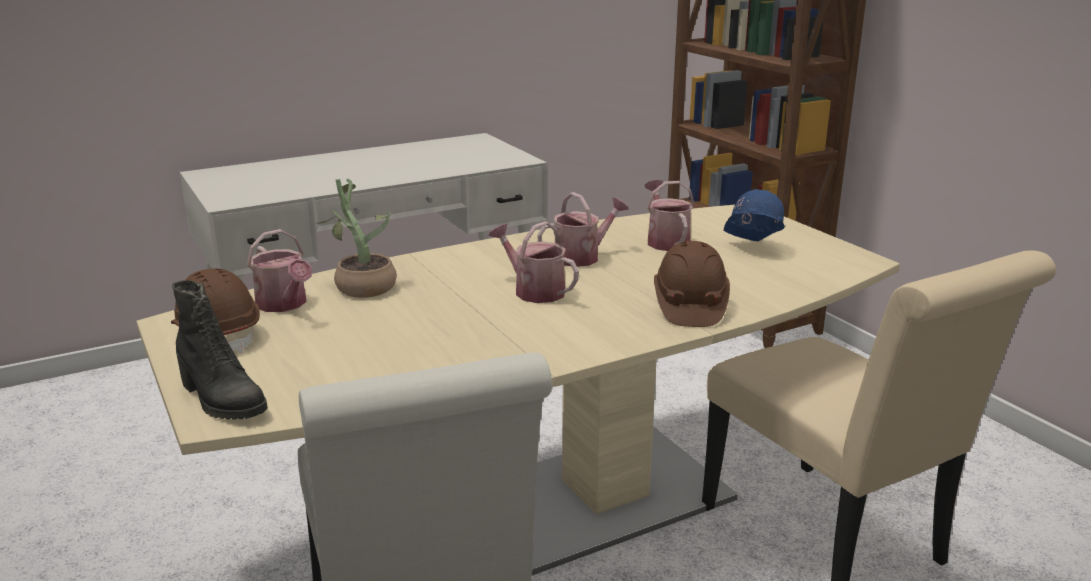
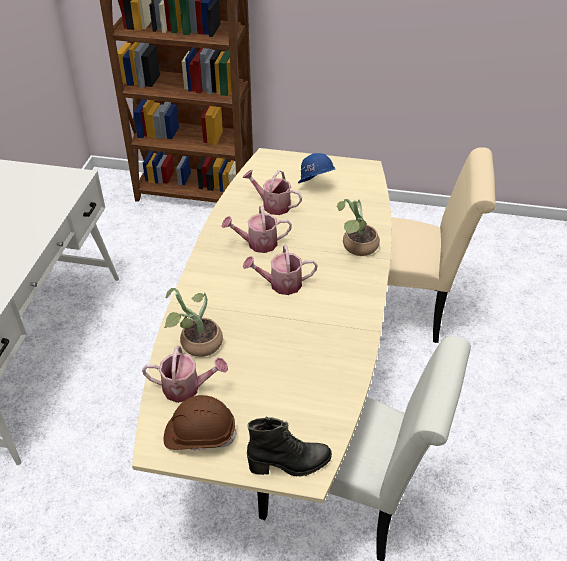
camera: 50 degrees left, 20 degrees up
(582, 256) = (257, 243): watering can -> watering can turned 105 degrees counterclockwise
(689, 307) = (356, 248): brown hard hat -> potted plant

